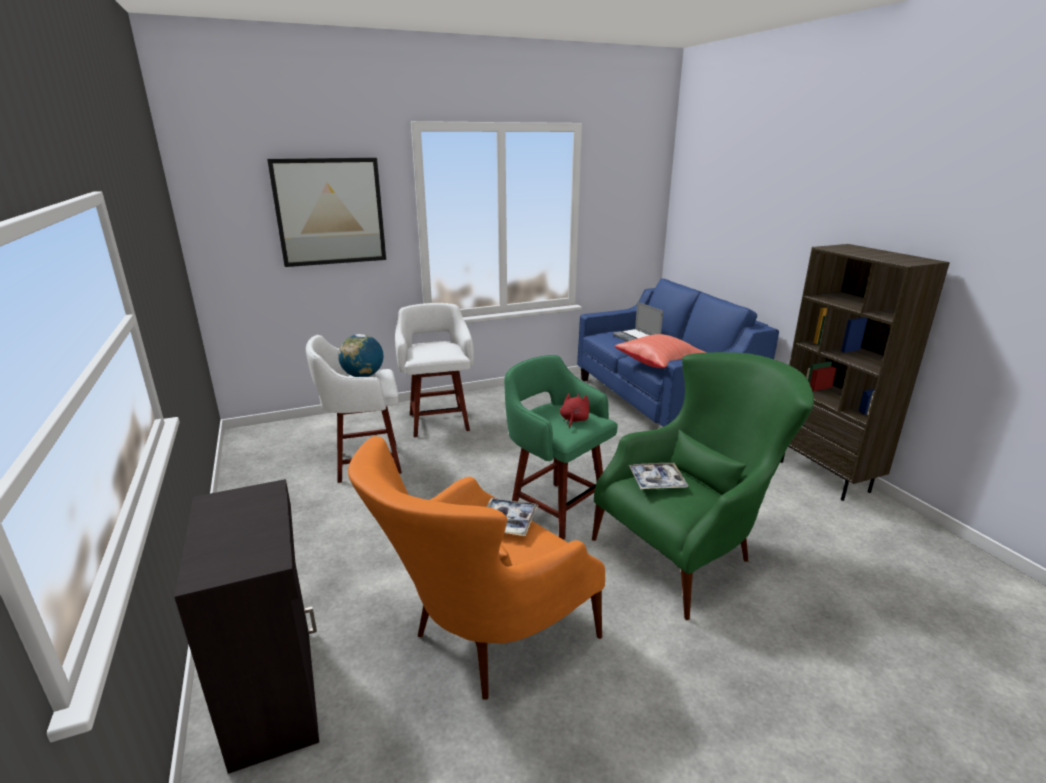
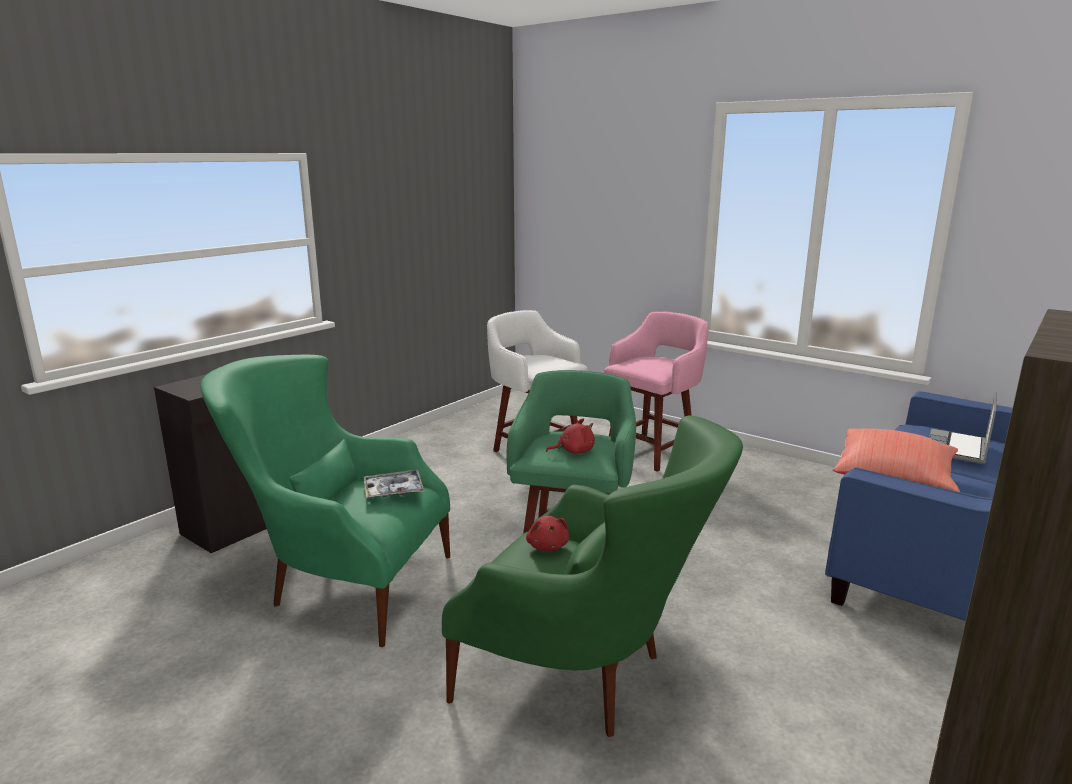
camera: 60 degrees right, 5 degrees down
(330, 212) = (623, 199): picture -> none
(363, 376) = (545, 360): globe -> none
(438, 421) = (652, 452): white stool -> pink stool
(482, 641) = (339, 583): orange armchair -> green armchair
(657, 481) = (547, 546): tray -> red plush toy

